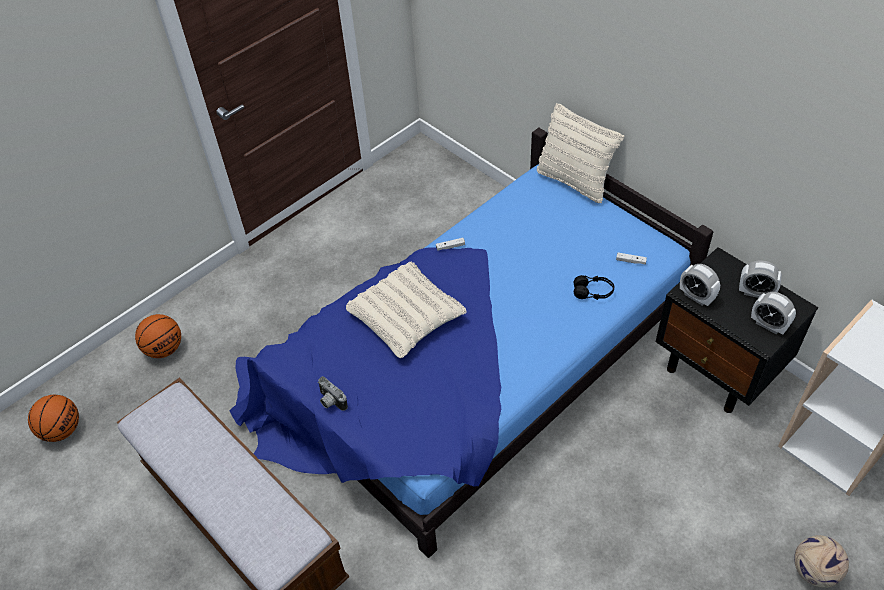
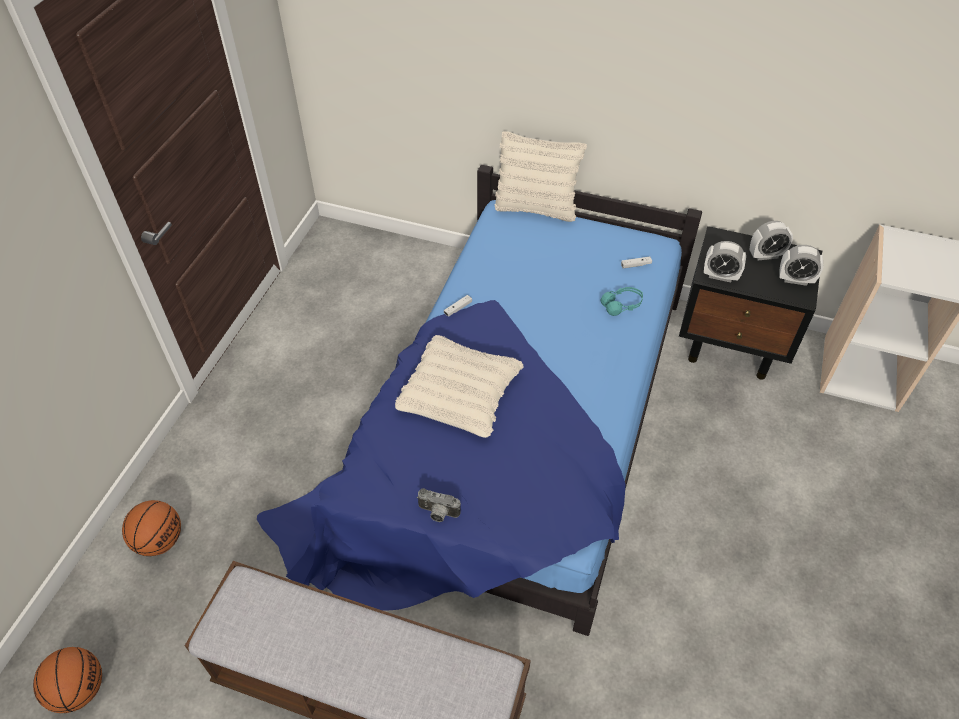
camera: 30 degrees left, 0 degrees up
(593, 292) = (622, 305): black headphones -> turquoise headphones
(813, 571) = (914, 488): football -> none

